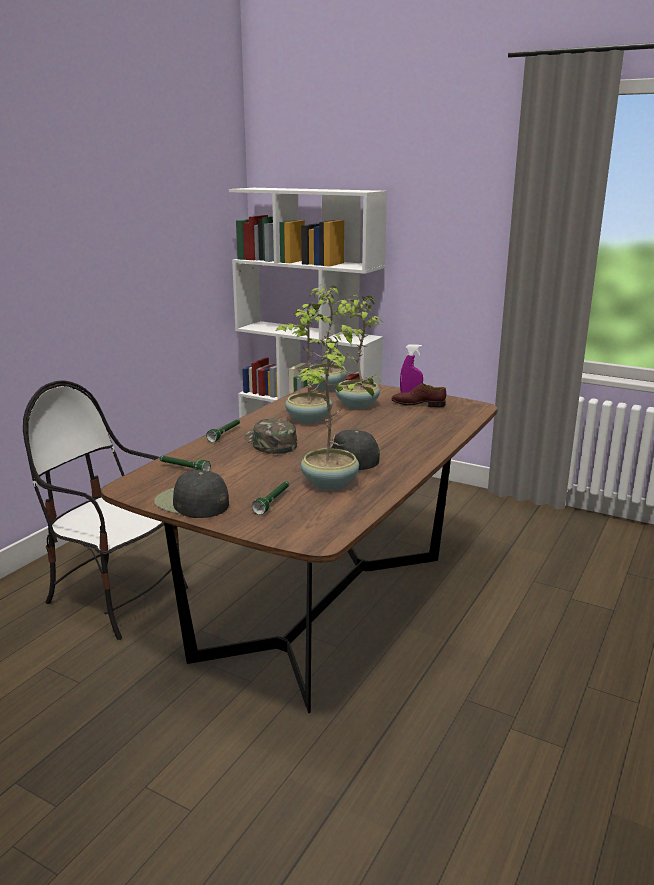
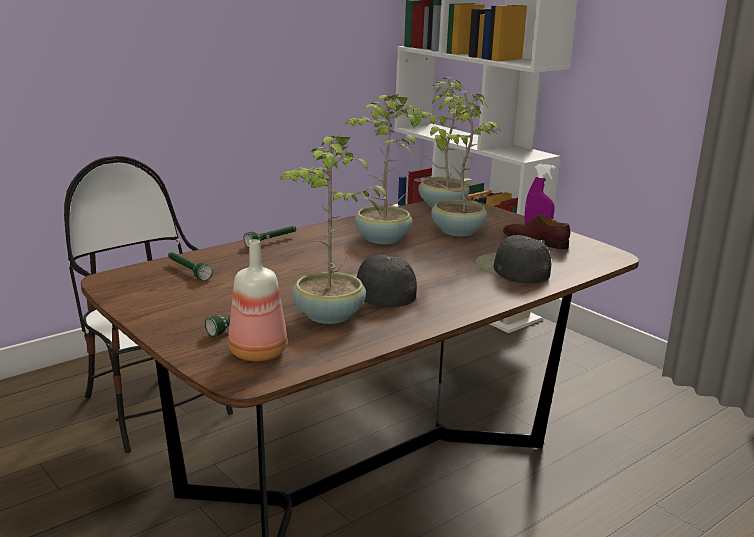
camera: 20 degrees right, 0 degrees up
(191, 503) = (155, 309): black cap -> black cap (512, 269)
(269, 443) = (310, 258): green cap -> none
(308, 519) = (259, 352): none -> bottle

